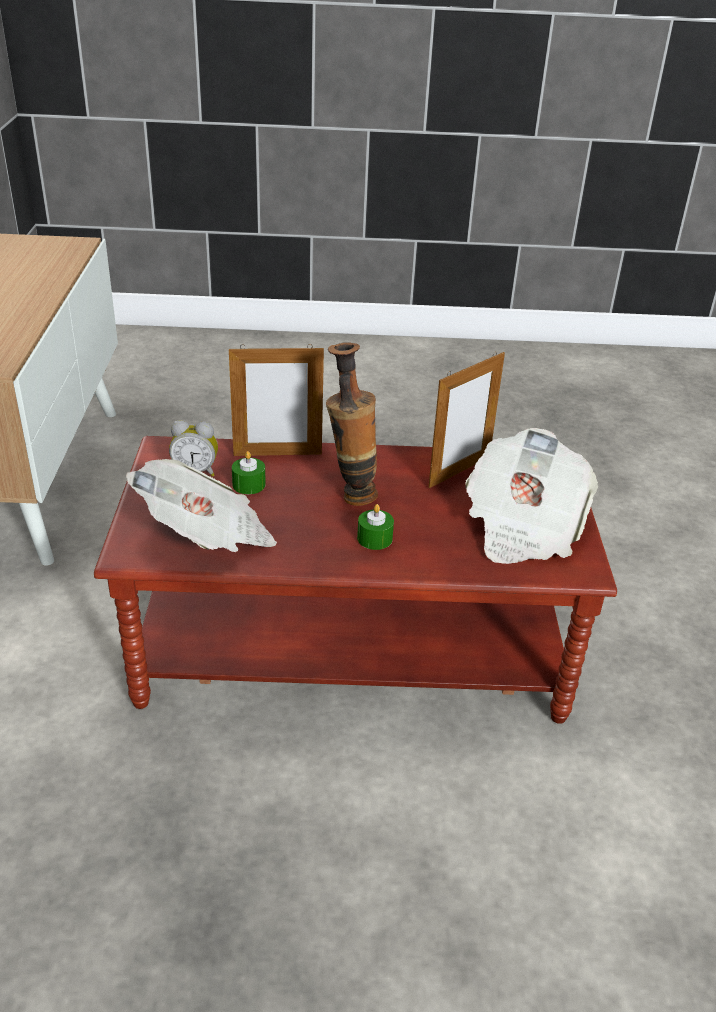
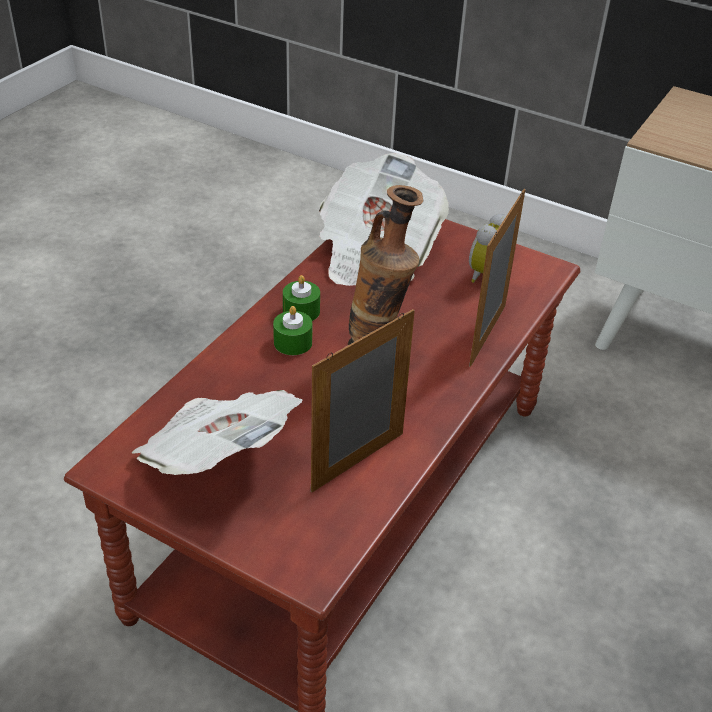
camera: 120 degrees right, 5 degrees up
(249, 484) = (442, 298): green candle -> green candle (301, 311)
(459, 471) = (358, 461): picture frame -> picture frame turned 60 degrees clockwise

